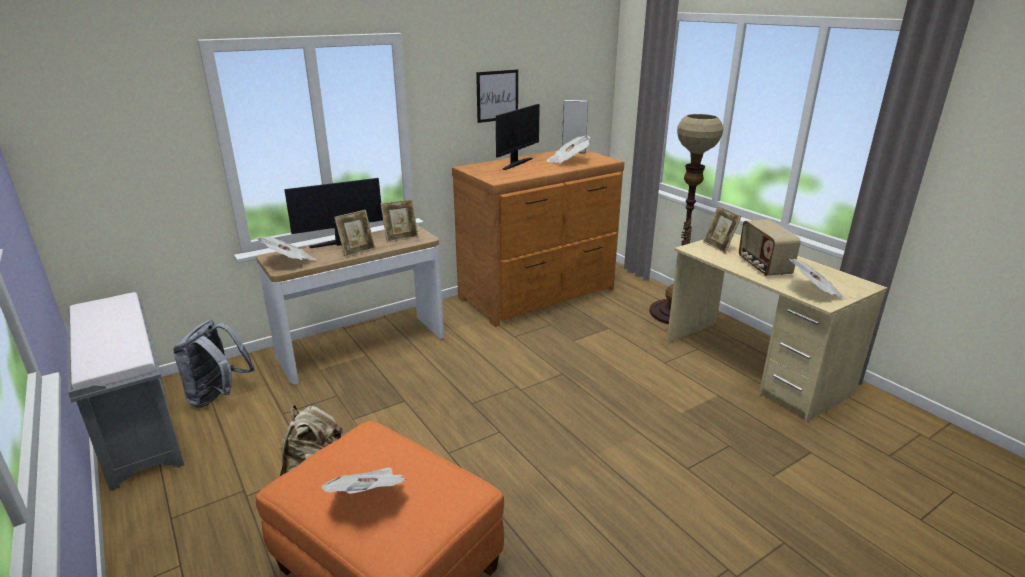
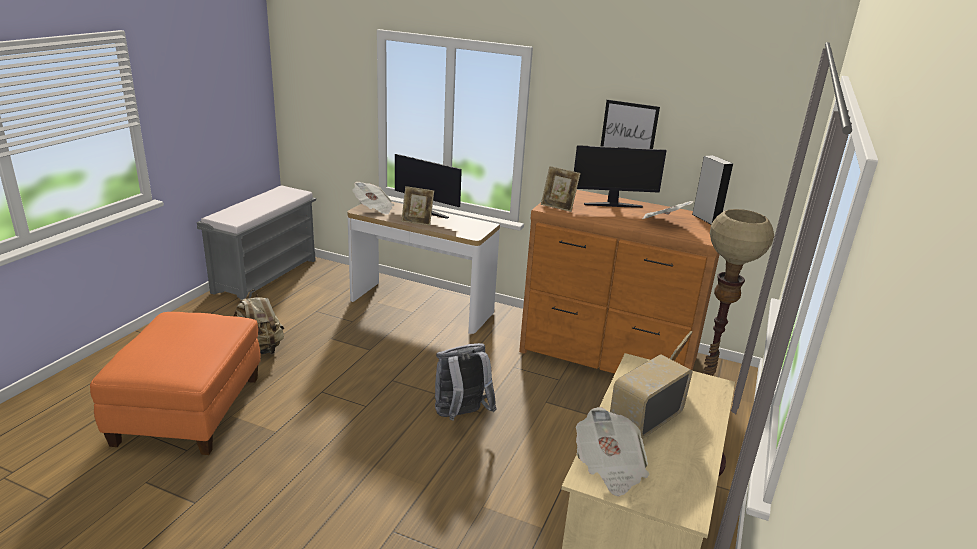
camera: 55 degrees right, 0 degrees up
(218, 397) = (315, 283): grey backpack -> grey backpack (461, 416)
(369, 496) = (163, 342): newspaper -> none
(401, 238) = (462, 227): picture frame -> picture frame (558, 206)

